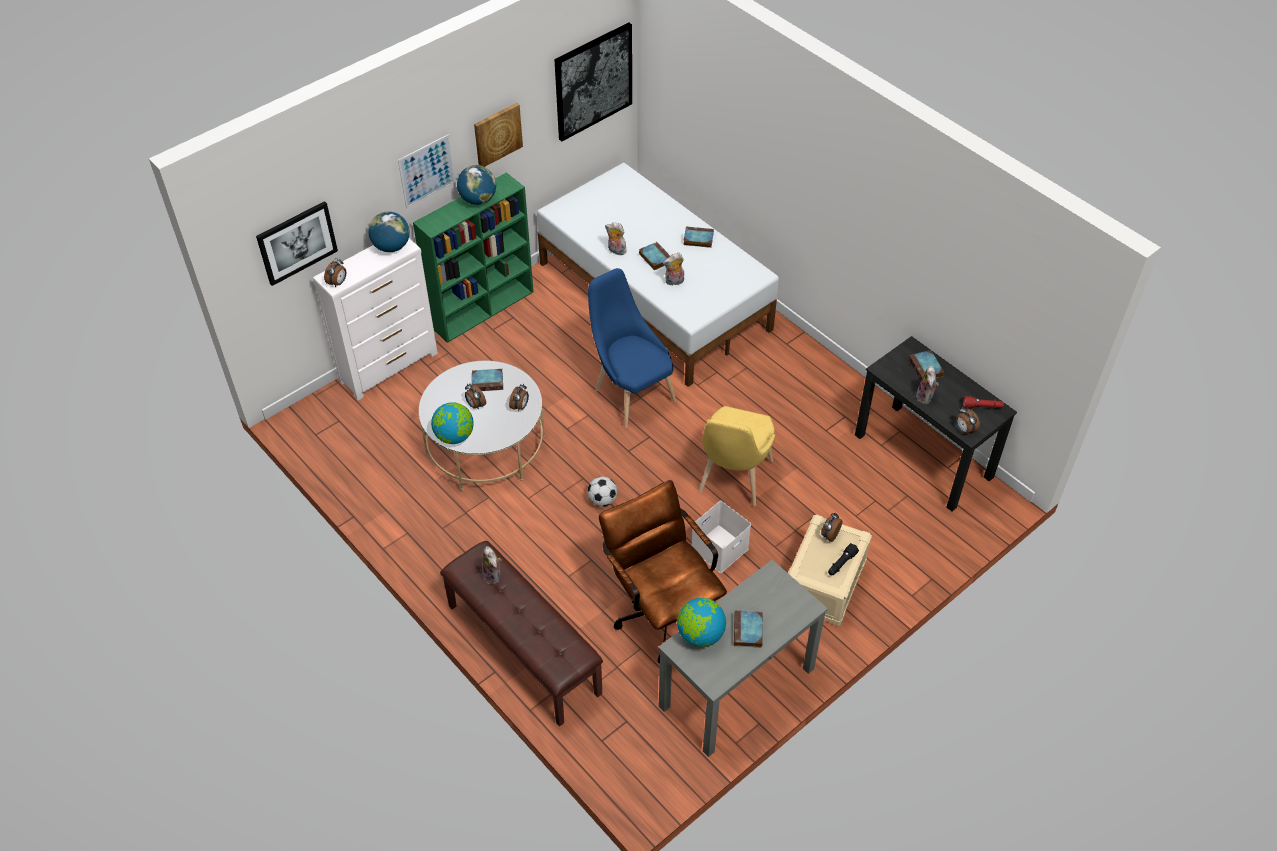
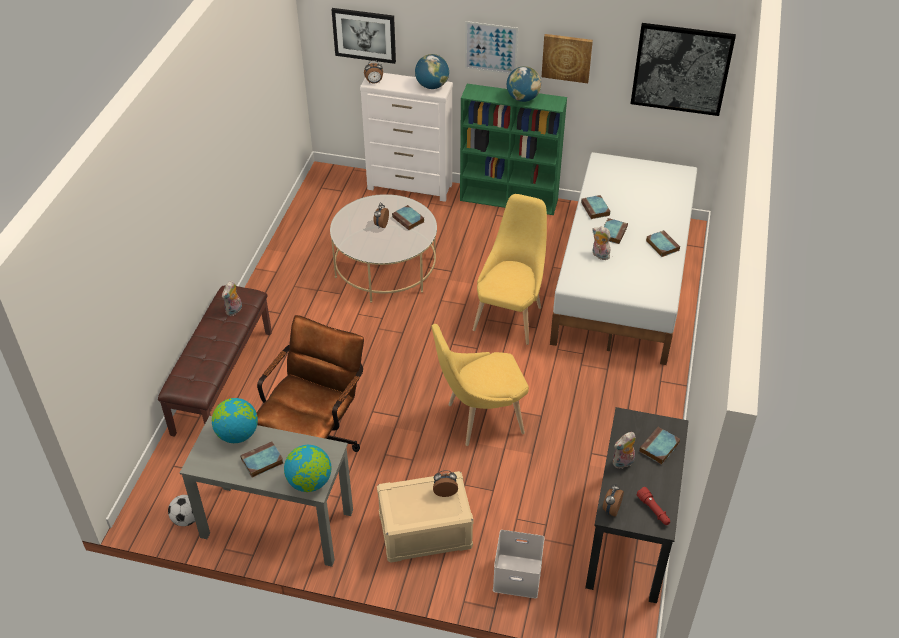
camera: 55 degrees right, 5 degrees down
(454, 436) = (343, 230): globe -> globe (309, 482)
(520, 406) = (401, 246): alarm clock -> none
(602, 500) = (391, 354): football -> football (186, 519)
(616, 251) = (595, 209): plush toy -> book
(631, 392) = (510, 315): blue chair -> yellow chair
(719, 550) = (403, 446): white storage box -> white storage box (516, 576)
(841, 563) = (421, 514): black flashlight -> none

